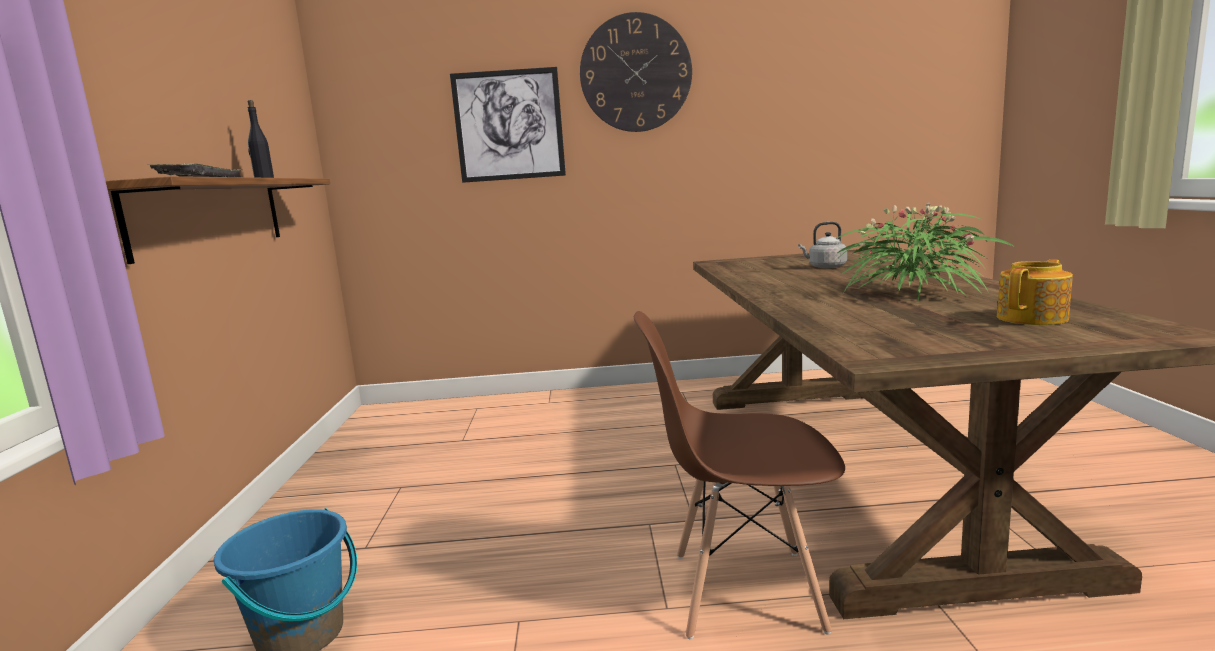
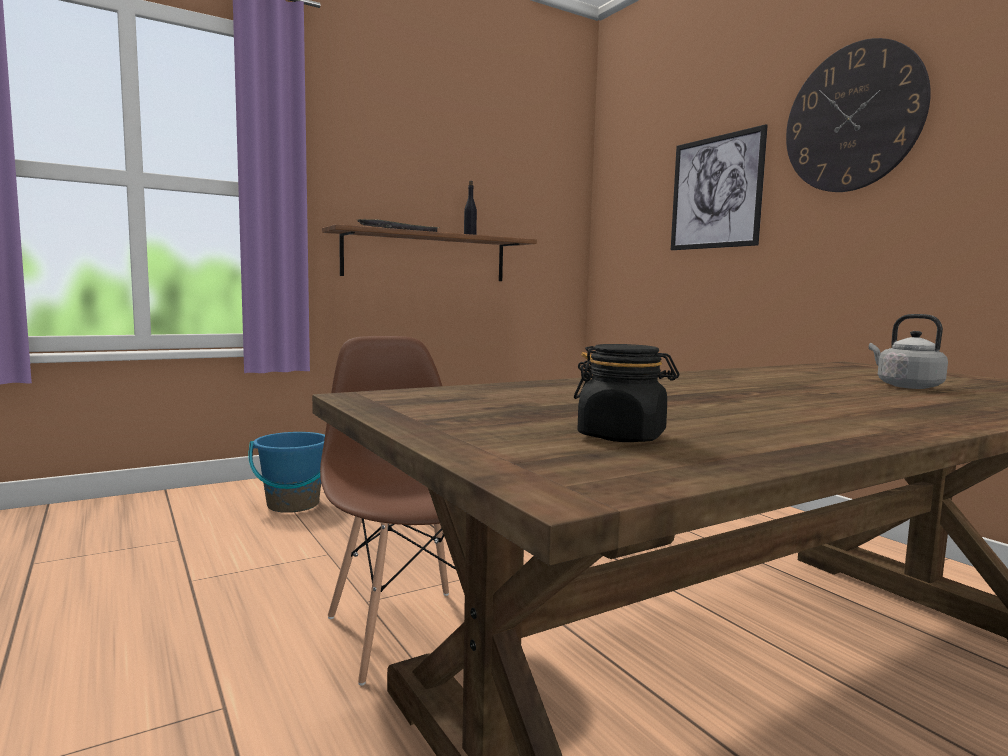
camera: 60 degrees right, 5 degrees down
(913, 292) = (755, 407): potted plant -> none
(1033, 318) = (622, 436): teapot -> black jar

